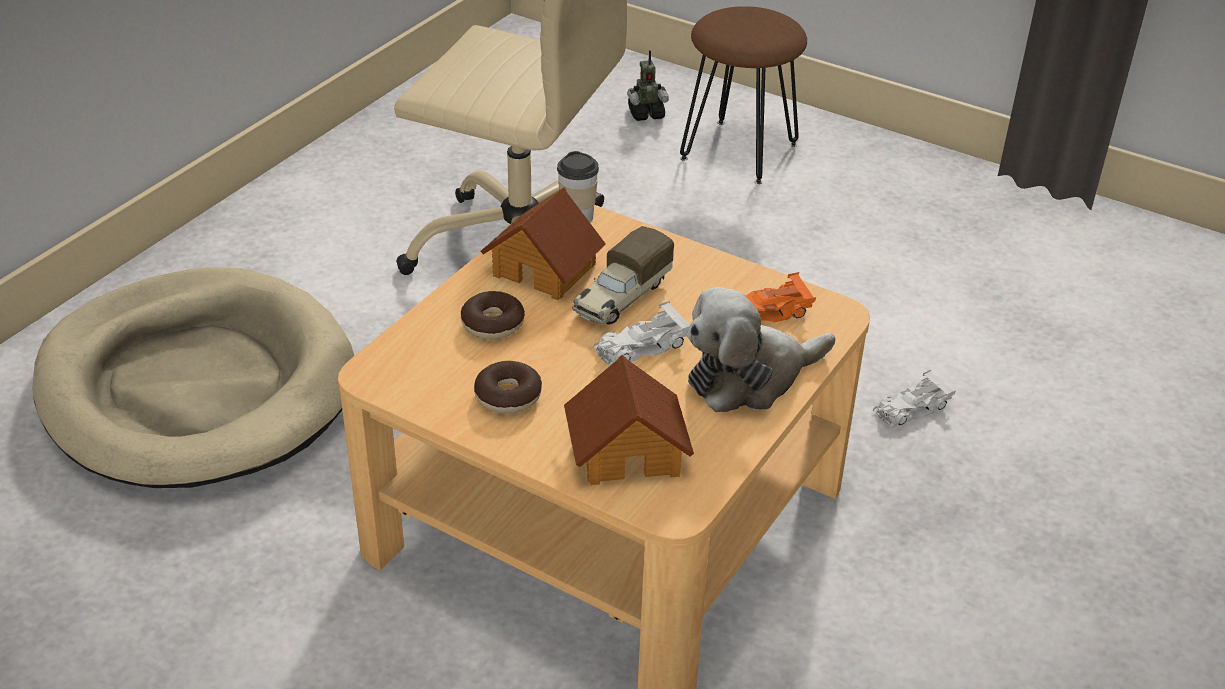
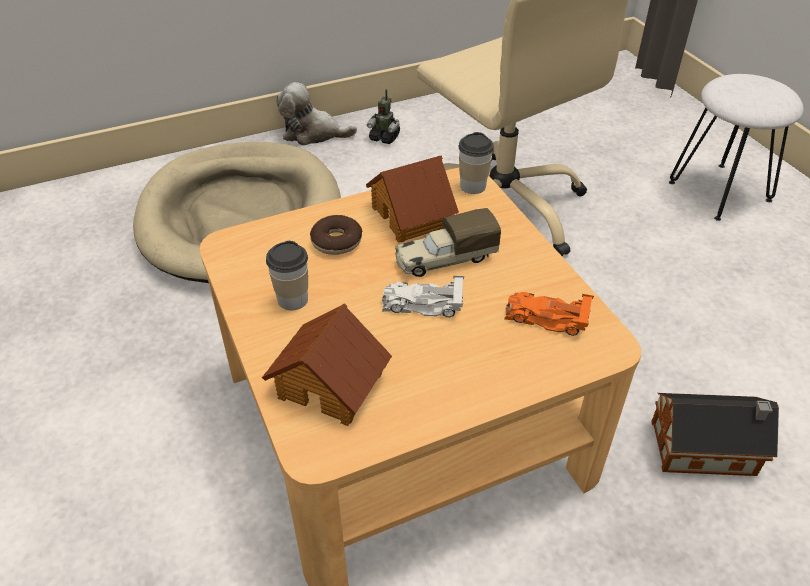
camera: 35 degrees right, 5 degrees up
(508, 396) = (292, 300): donut -> cup
(646, 114) = (668, 142): toy robot -> toy robot (384, 137)
(740, 151) = (720, 192): brown stool -> white stool
(750, 377) = (483, 368): plush toy -> plush toy (313, 133)
(910, 409) = (707, 449): white toy car -> toy house

